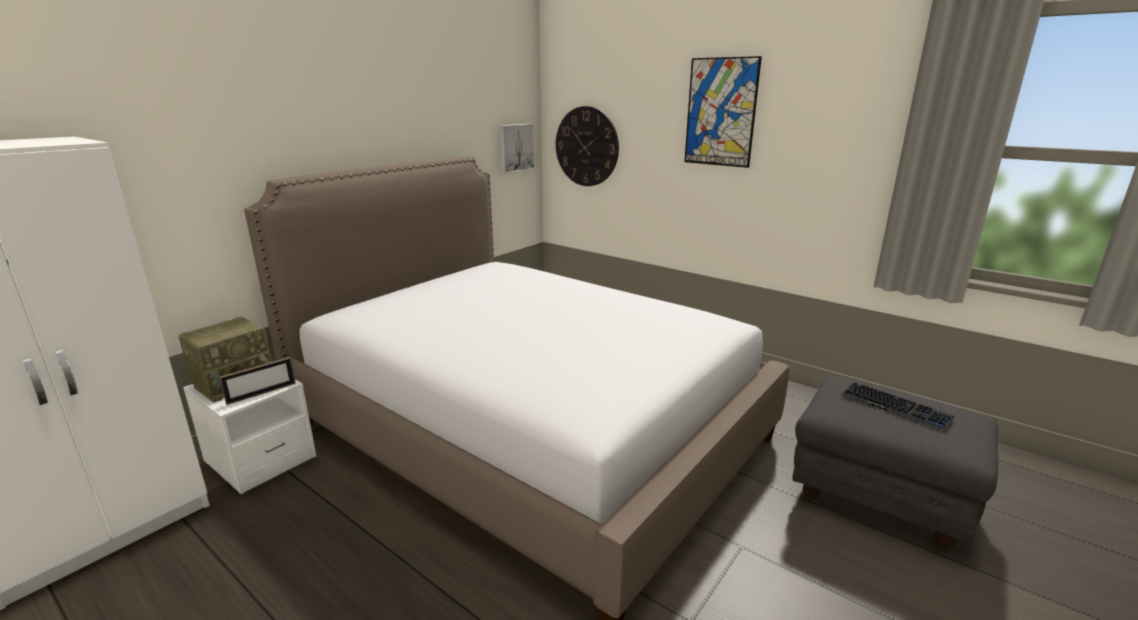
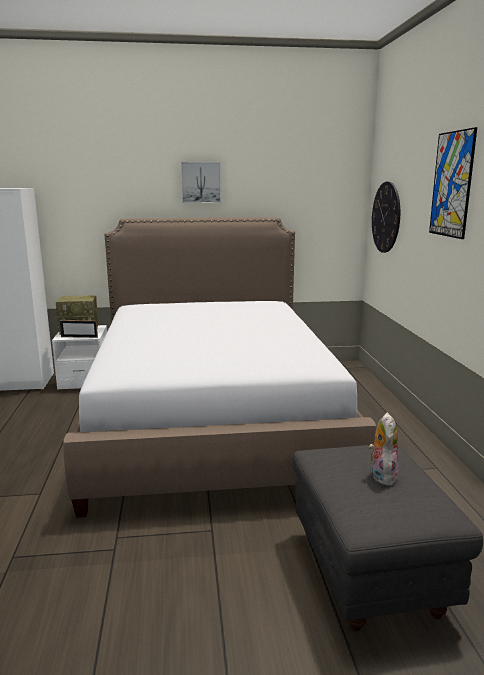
camera: 45 degrees right, 5 degrees down
(515, 147) = (335, 215): picture -> picture (201, 182)
(895, 407) = (381, 475): keyboard -> plush toy

